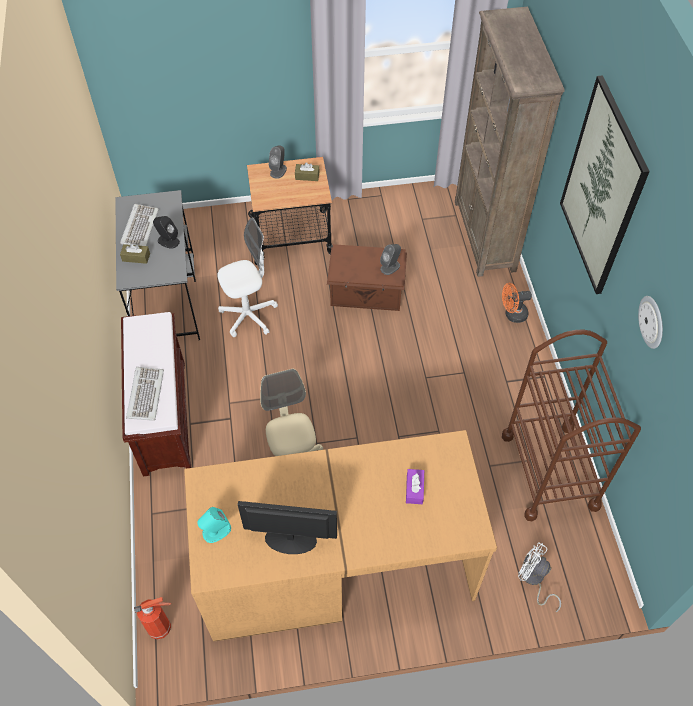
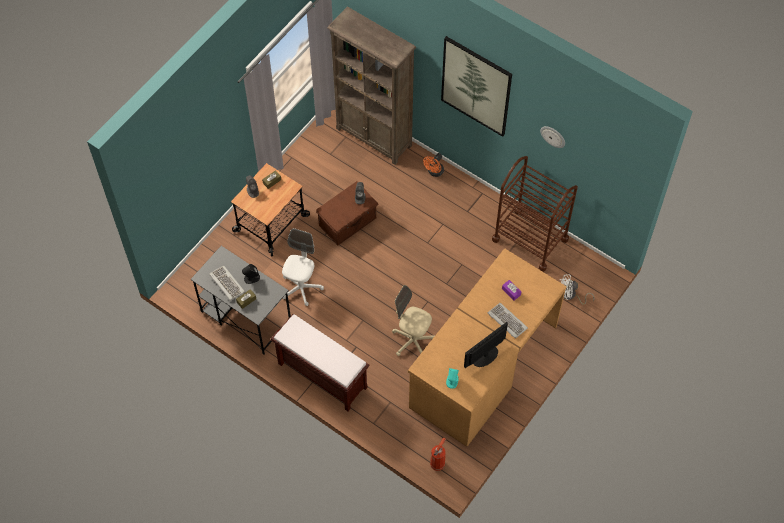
camera: 45 degrees left, 5 degrees up
(145, 394) = (333, 361): keyboard -> keyboard (507, 321)

